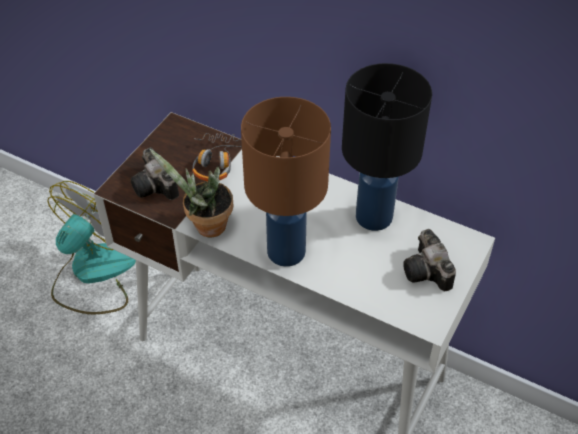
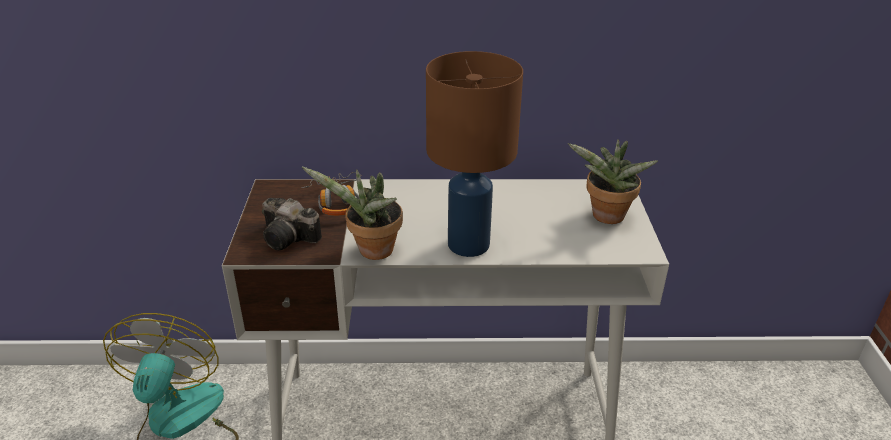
camera: 30 degrees left, 15 degrees down
(374, 218) = (522, 196): black table lamp -> none
(428, 273) = (605, 218): camera -> potted plant

